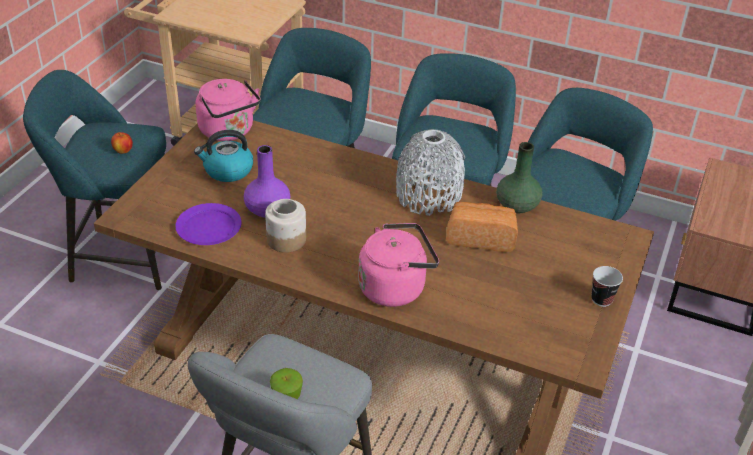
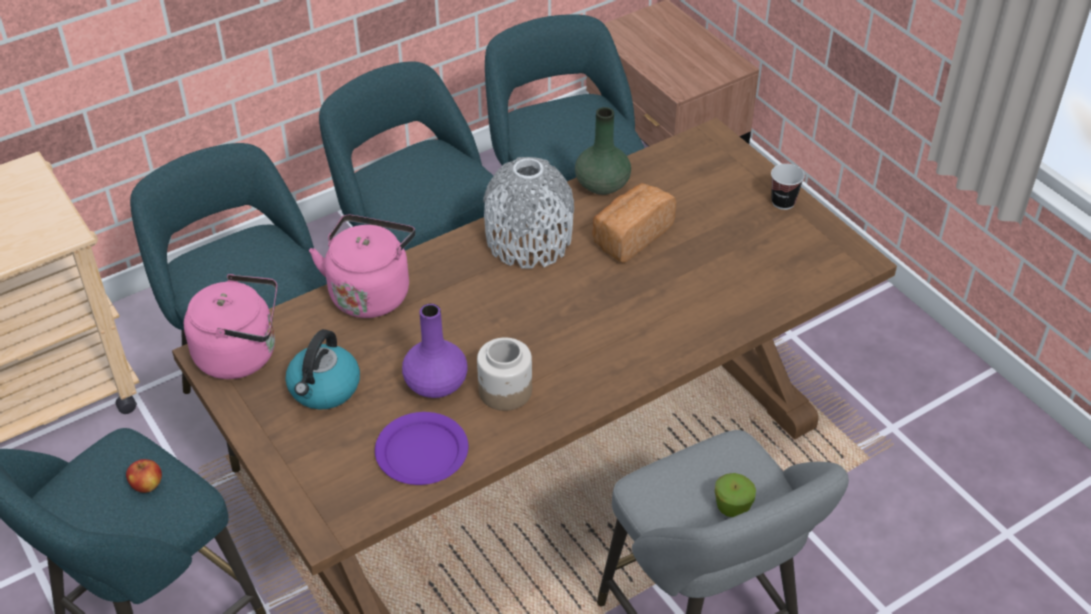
camera: 55 degrees left, 5 degrees up
(395, 287) = (656, 337): pink kettle -> pink kettle (371, 292)

